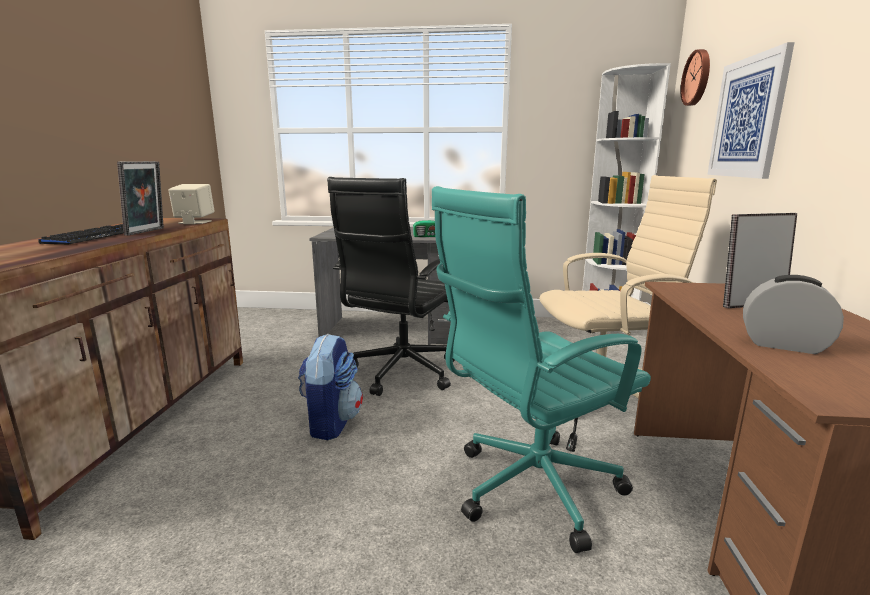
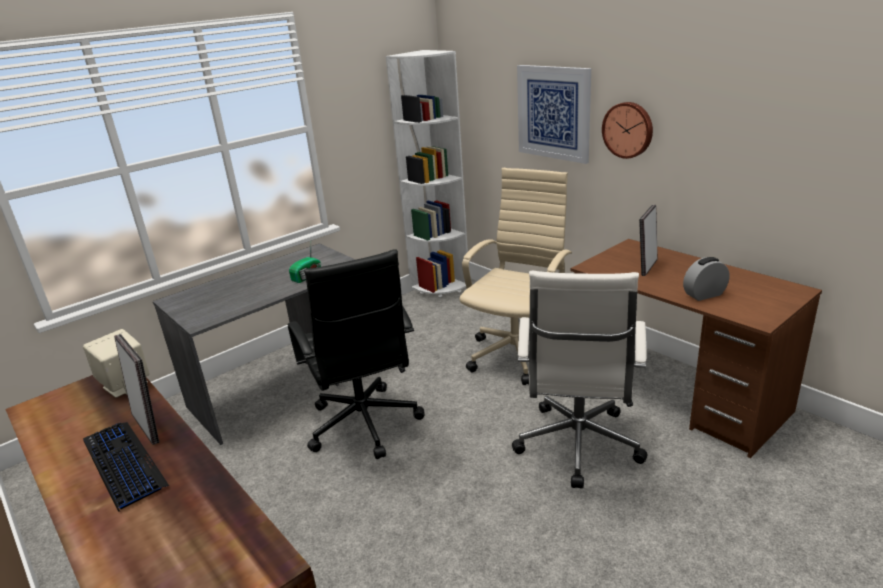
camera: 45 degrees left, 10 degrees up
(331, 422) = (391, 502): backpack -> none
(530, 490) = (578, 448): turquoise office chair -> white office chair
(697, 78) = (476, 62): wall clock -> wall clock (628, 129)

